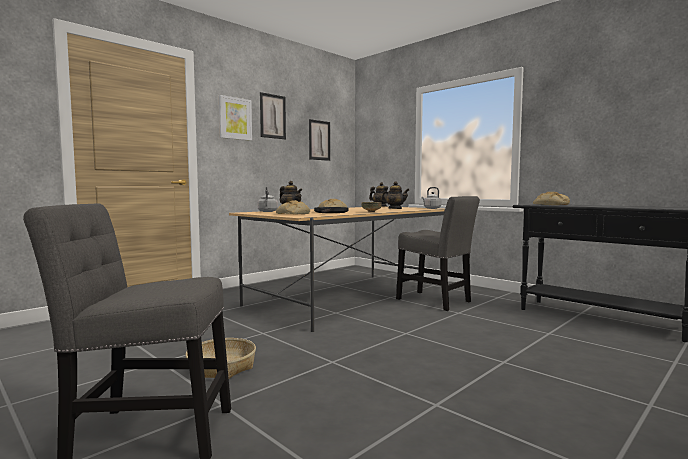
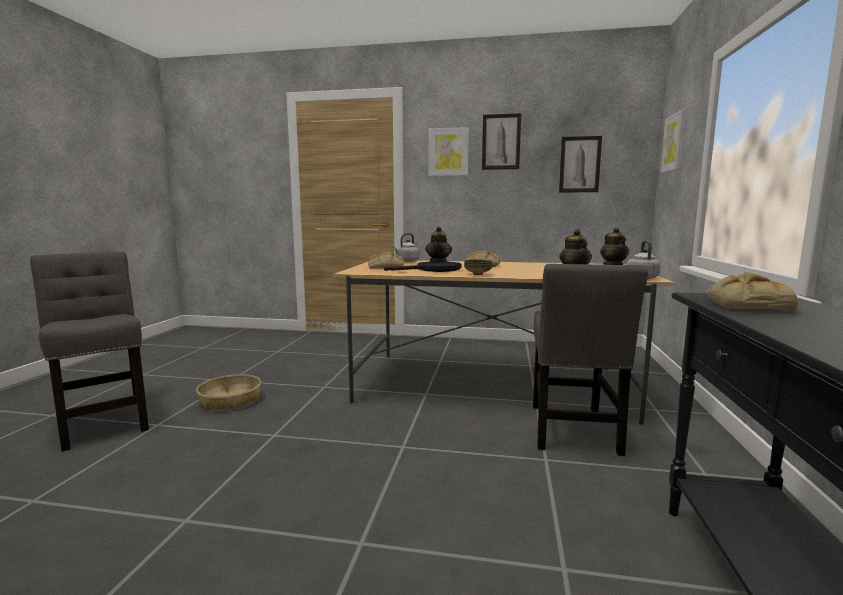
camera: 55 degrees right, 5 degrees up
(377, 132) = (674, 142): none -> picture

